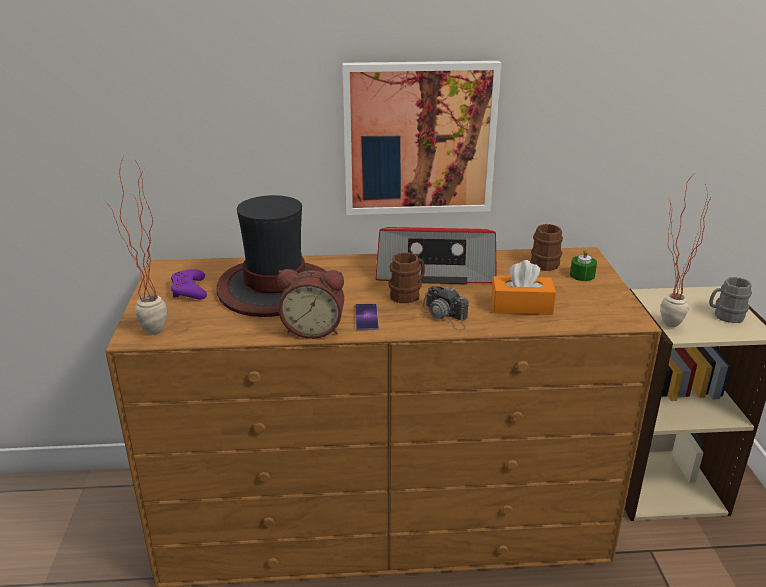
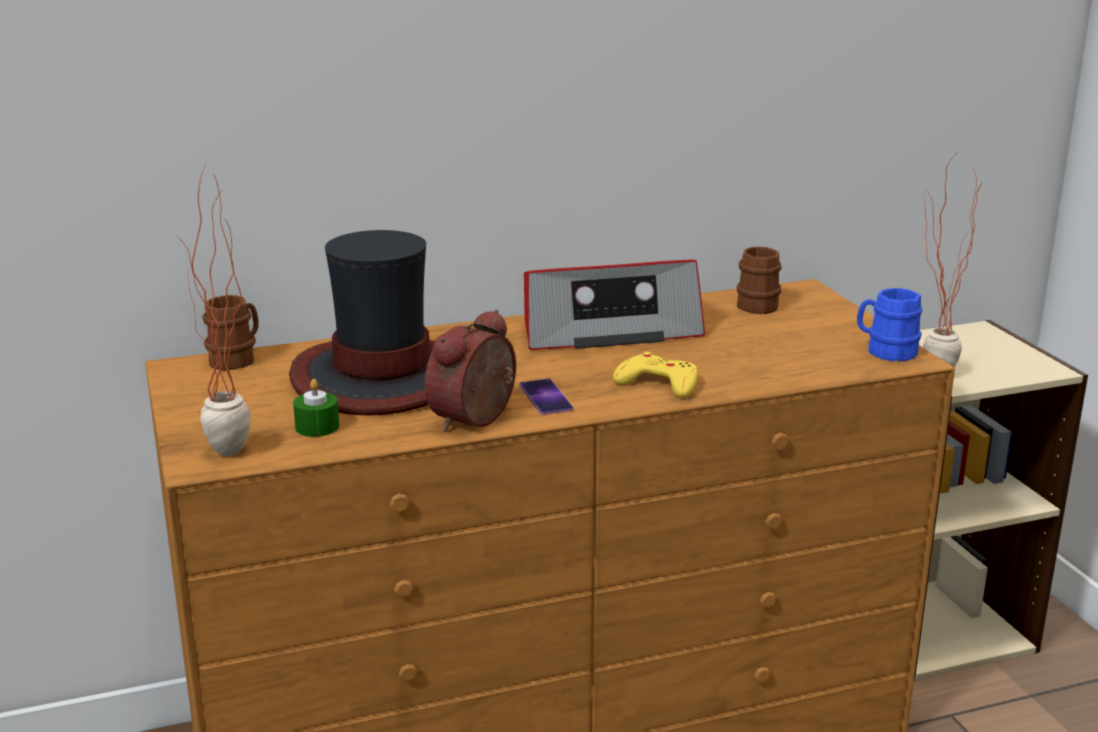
camera: 15 degrees left, 5 degrees down
(189, 290) = (245, 393): purple game controller -> none
(313, 329) = (477, 420): alarm clock -> alarm clock turned 135 degrees clockwise
(408, 294) = (587, 362): brown mug -> brown mug (237, 358)
(419, 138) = (562, 134): picture -> none
(445, 316) = (658, 383): camera -> yellow game controller
(521, 306) = (756, 360): orange tissue box -> none
(582, 275) = (816, 314): green candle -> green candle (317, 427)
(616, 310) = (885, 351): none -> blue mug
(725, 316) = (1002, 356): grey mug -> none

